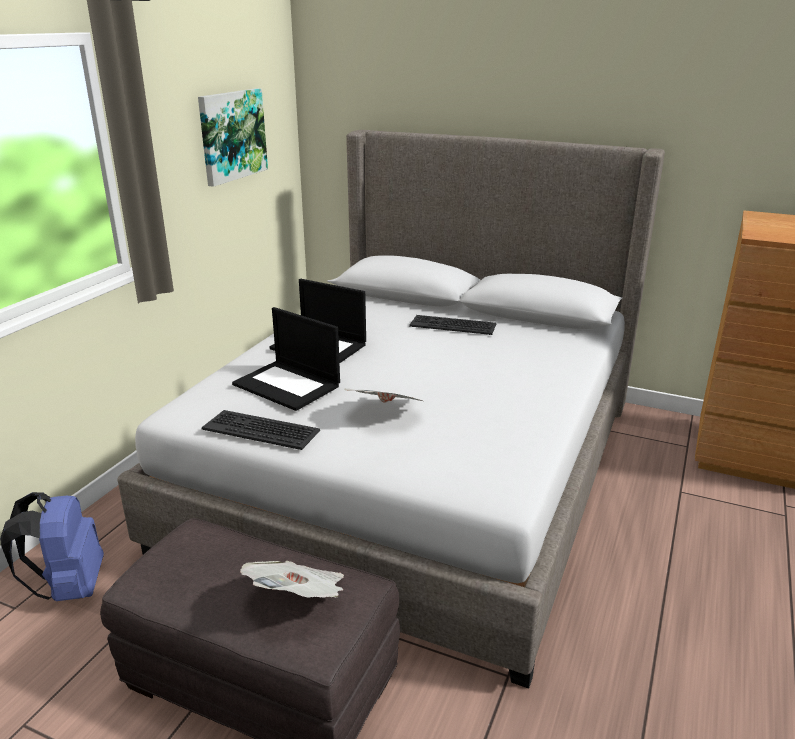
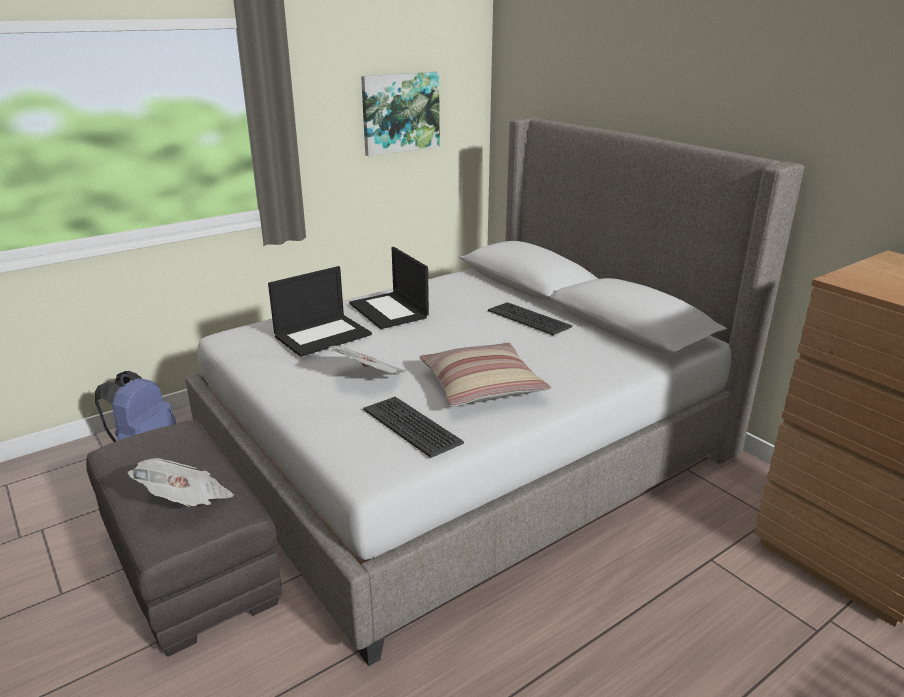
camera: 30 degrees right, 0 degrees up
(261, 430) = (263, 364): keyboard -> keyboard (412, 426)
(288, 385) = (323, 335): laptop -> laptop turned 105 degrees counterclockwise
(493, 393) = (482, 386): none -> pillow

